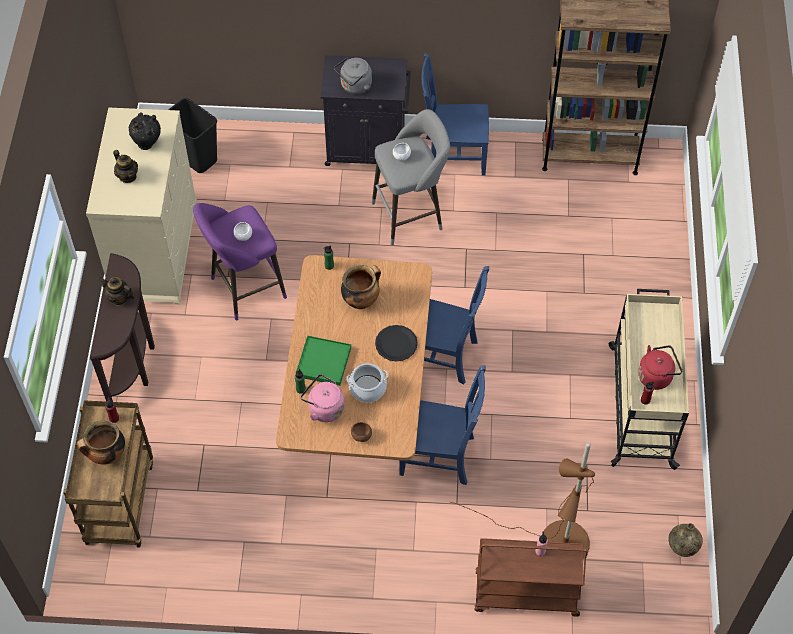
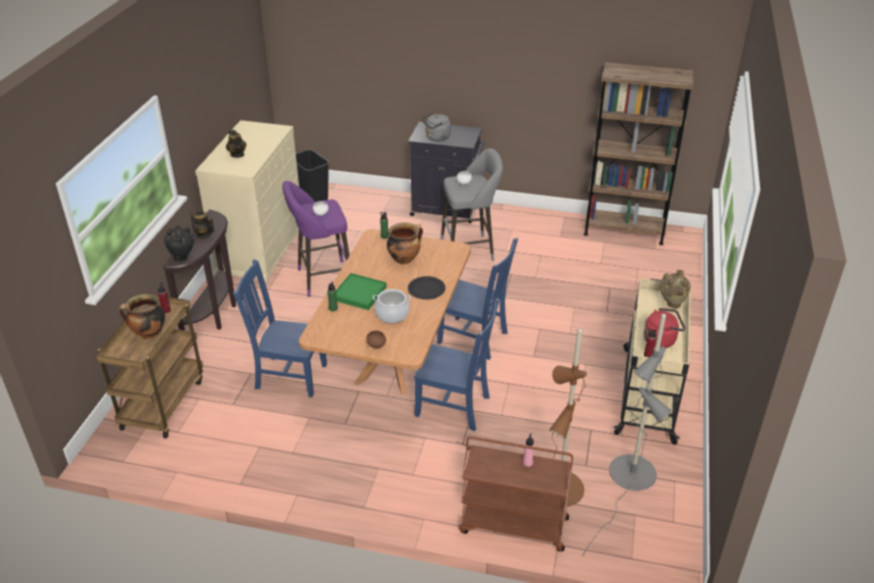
camera: 10 degrees right, 20 degrees down
(148, 145) = (260, 140): black vase -> black vase (183, 258)
(324, 408) = (349, 323): pink kettle -> none
(452, 155) = (512, 219): blue chair -> blue chair (288, 376)
(632, 521) = (629, 480): none -> grey floor lamp
(681, 550) = (675, 510): beige vase -> beige vase (671, 305)

